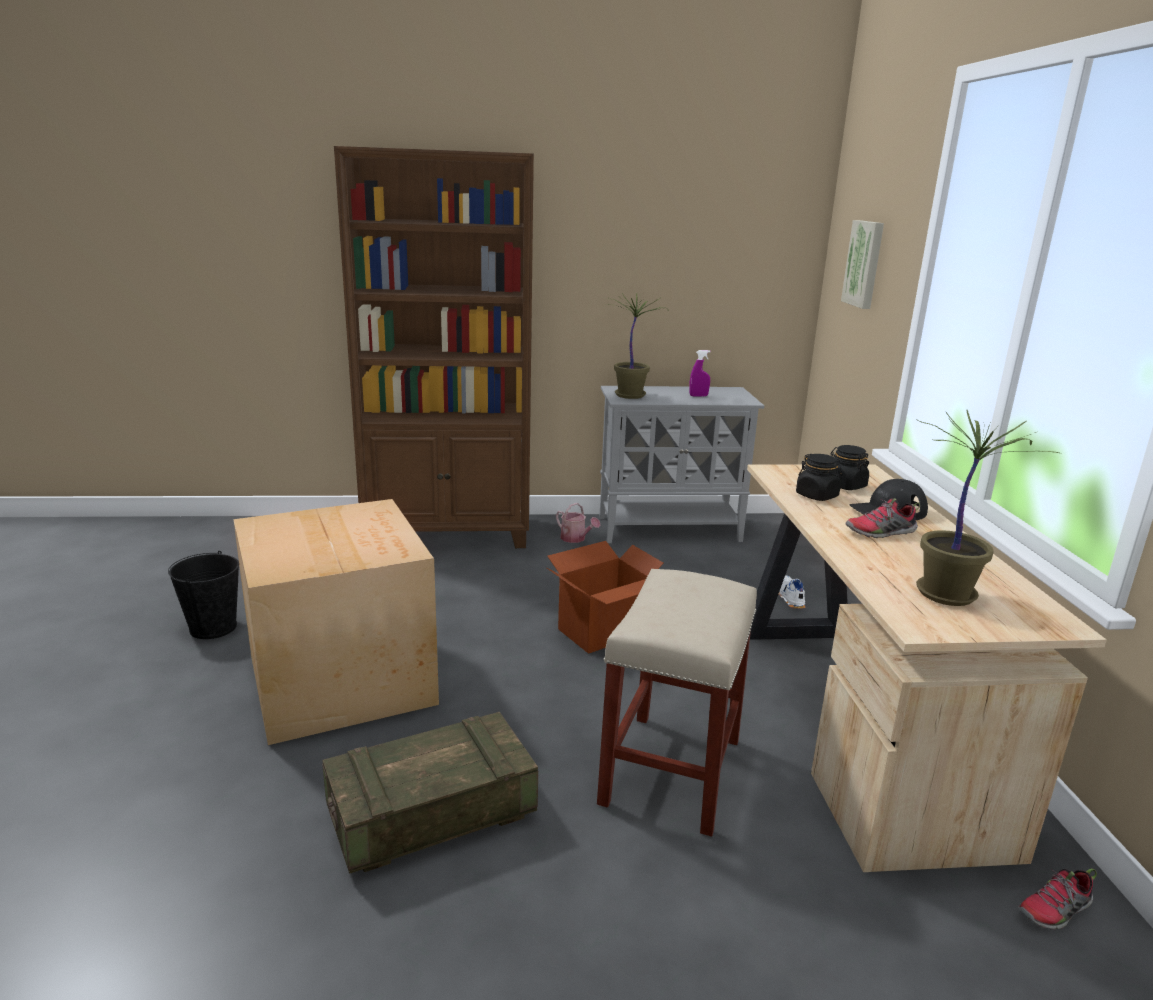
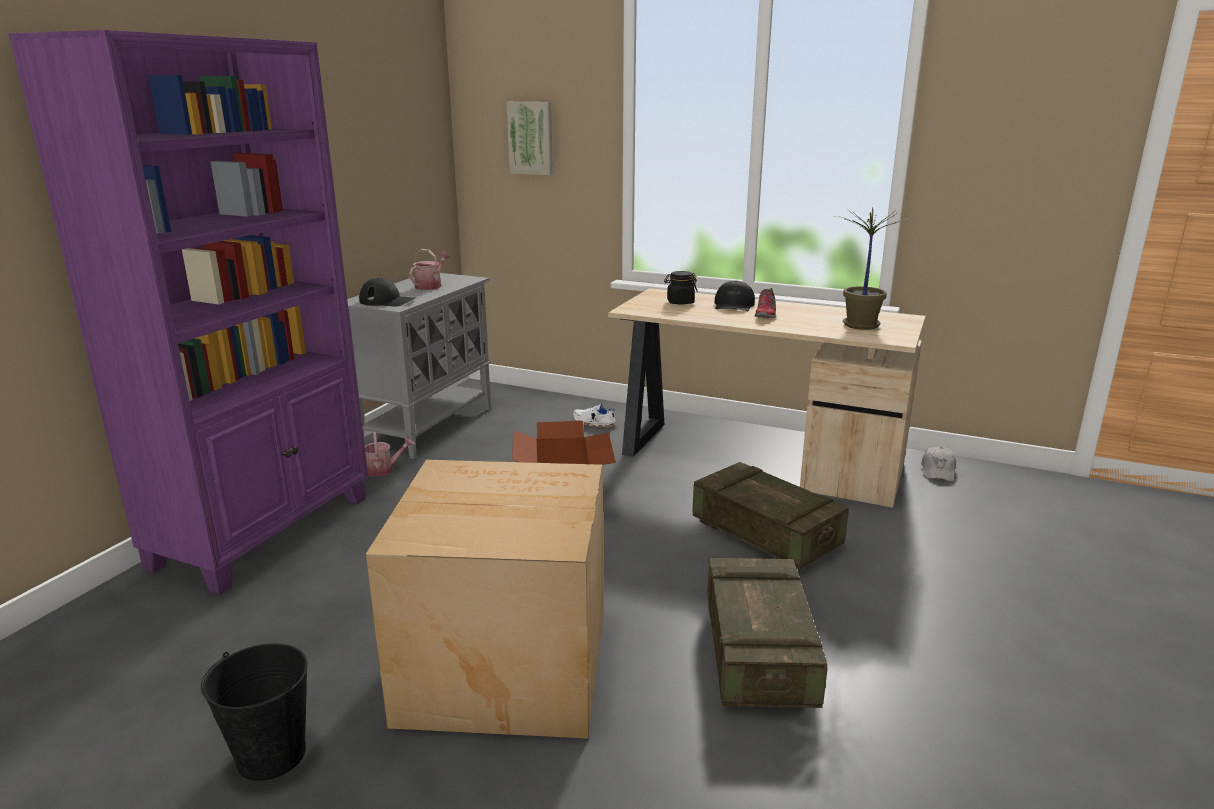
camera: 60 degrees left, 0 degrees up
(449, 534) = (266, 531): brown bookcase -> purple bookcase
(631, 395) = (387, 301): potted plant -> black cap
(671, 769) = (765, 534): beige stool -> crate
(698, 396) = (430, 286): purple spray bottle -> watering can
(817, 496) = (691, 312): black jar -> none
(1055, 910) = (938, 471): shoe -> white cap

